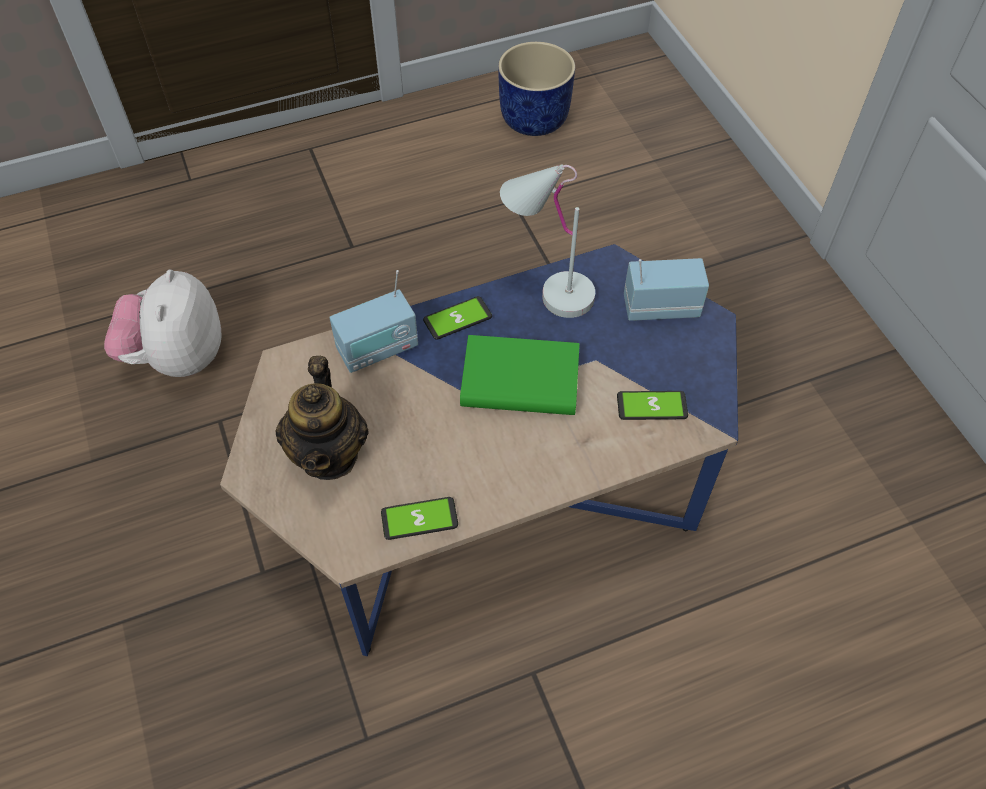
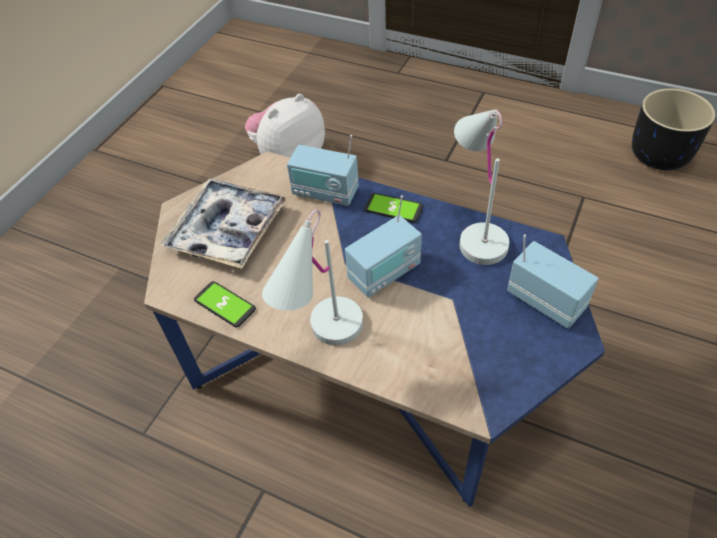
camera: 50 degrees right, 5 degrees down
(329, 454) = (228, 230): teapot -> tray
(520, 380) = (384, 273): green book -> radio
(535, 118) = (660, 155): blue planter -> black planter
(540, 476) = (322, 340): none -> white table lamp
(651, 406) = (453, 360): phone -> none

